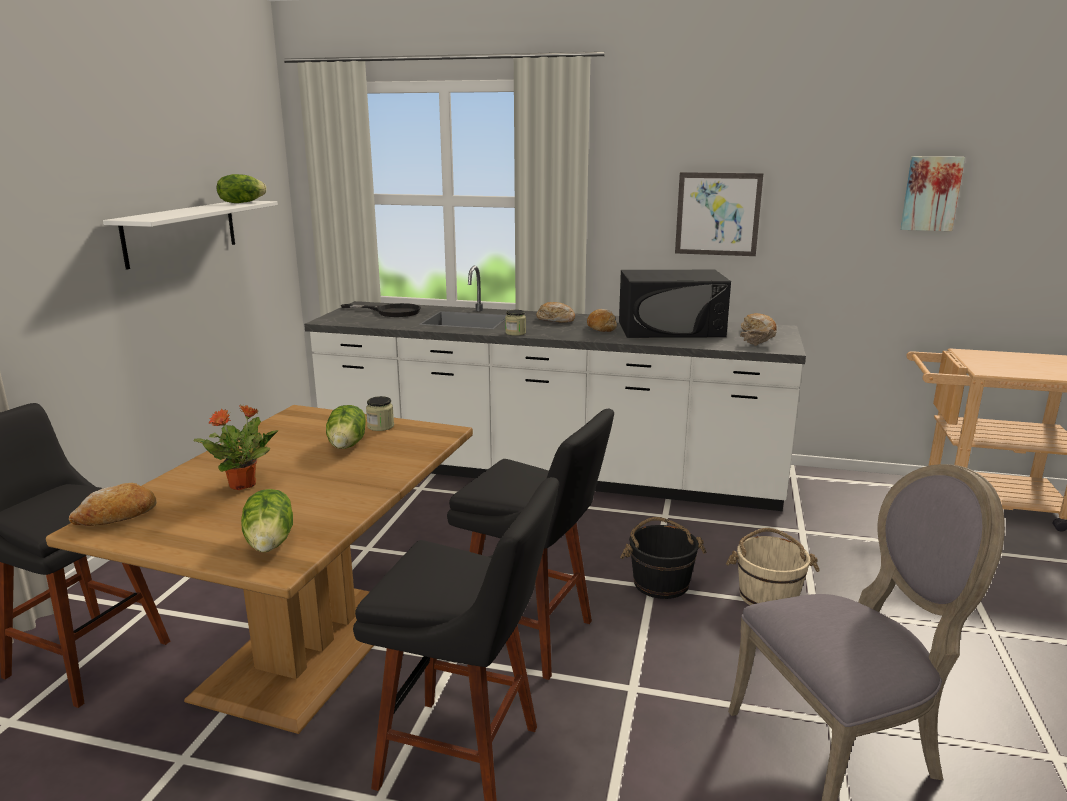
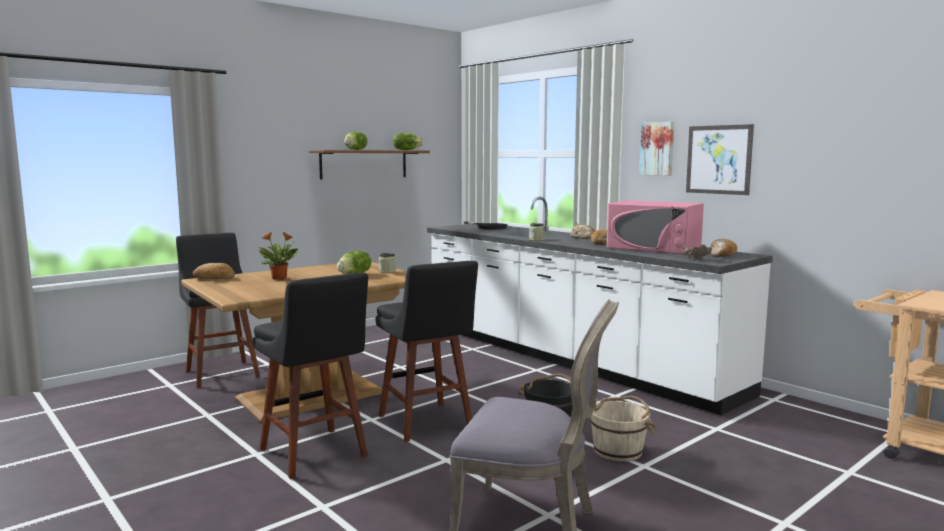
camera: 35 degrees right, 10 degrees down
(181, 232) = (364, 164): white shelf -> brown shelf
(271, 542) = (248, 293): lettuce -> lettuce (355, 150)
(671, 329) = (654, 247): black microwave -> pink microwave
(931, 193) = (905, 136): picture -> picture (657, 149)

